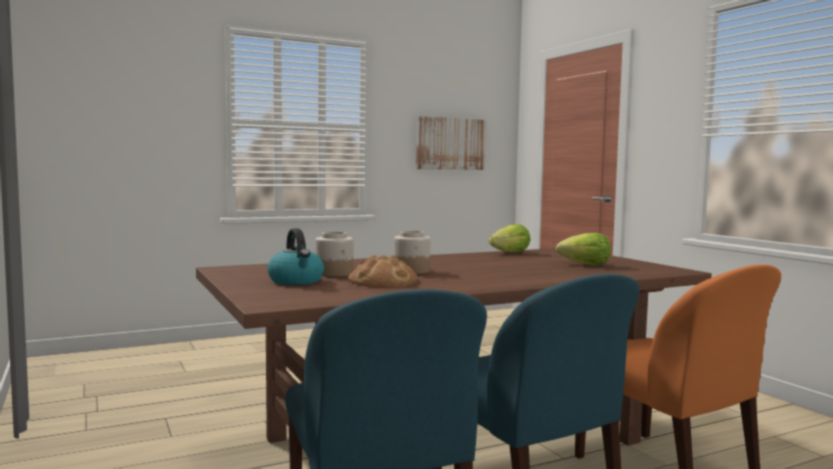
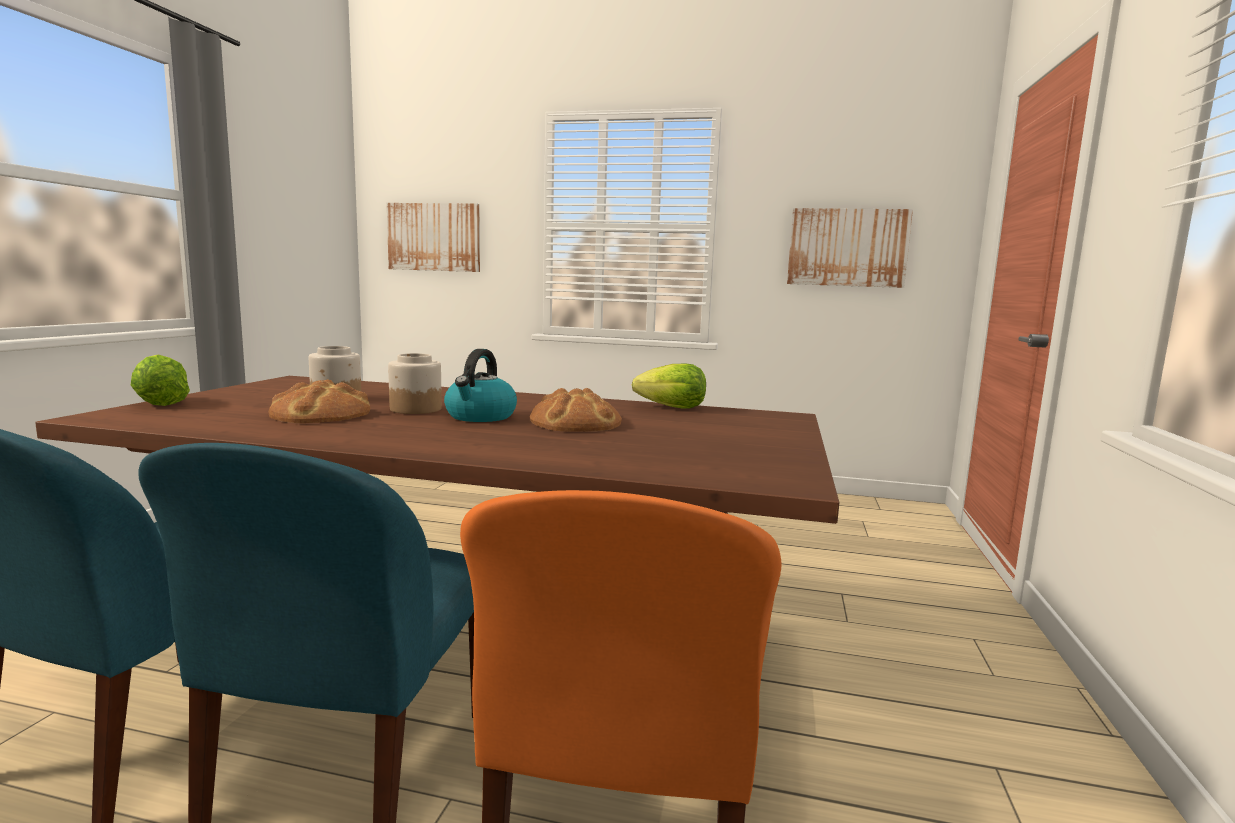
camera: 40 degrees right, 5 degrees up
(109, 130) = (434, 237): none -> picture
(296, 281) = (259, 400): kettle -> kettle (480, 416)
(511, 264) = (576, 422): none -> bread
(586, 265) = (678, 442): lettuce -> lettuce (161, 403)

